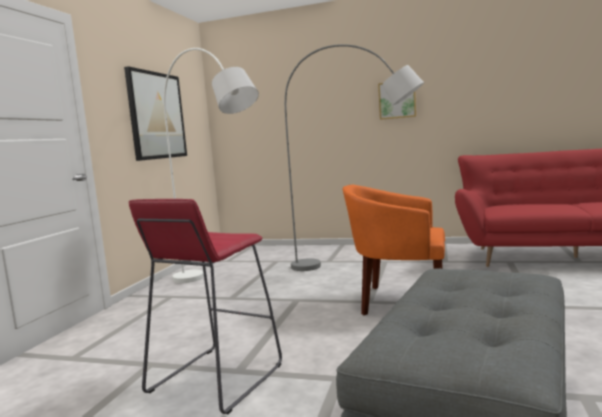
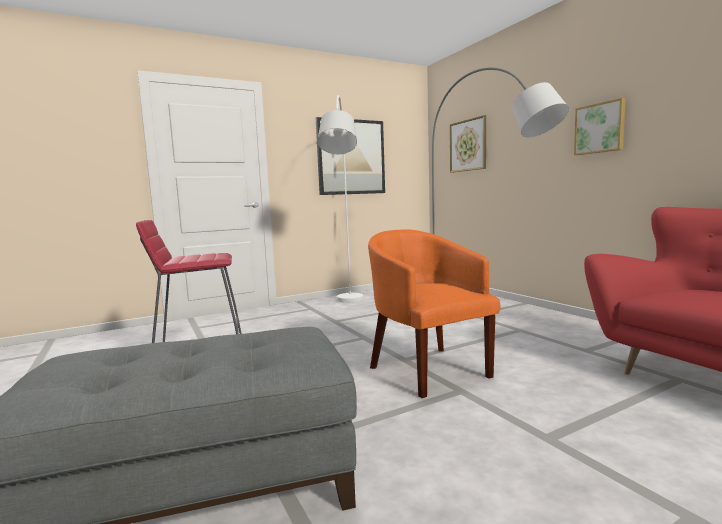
camera: 45 degrees right, 0 degrees up
(264, 107) = (468, 145): none -> picture

